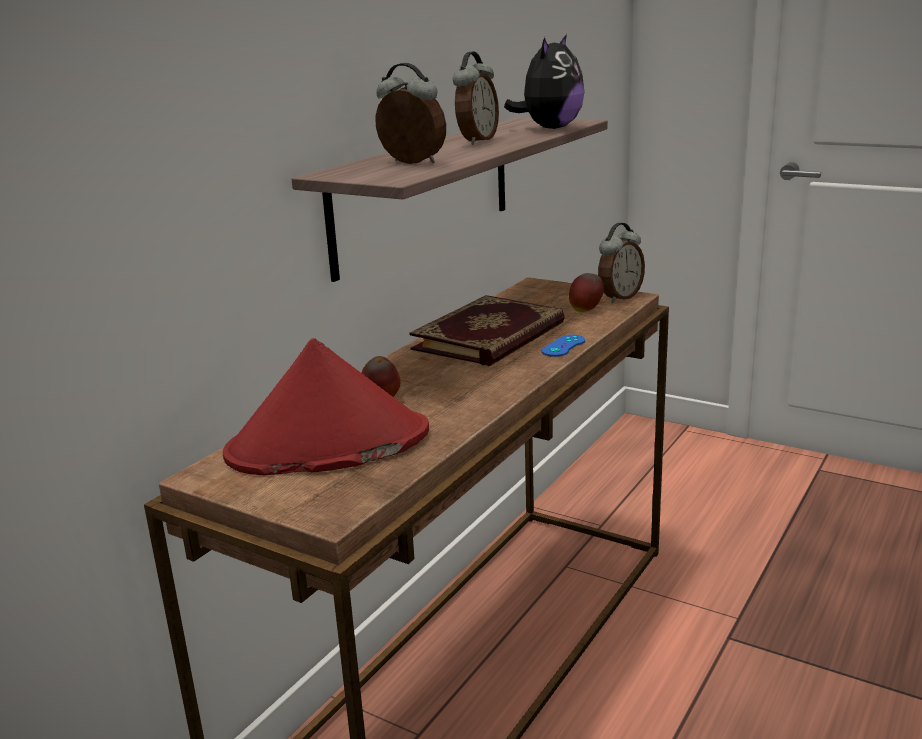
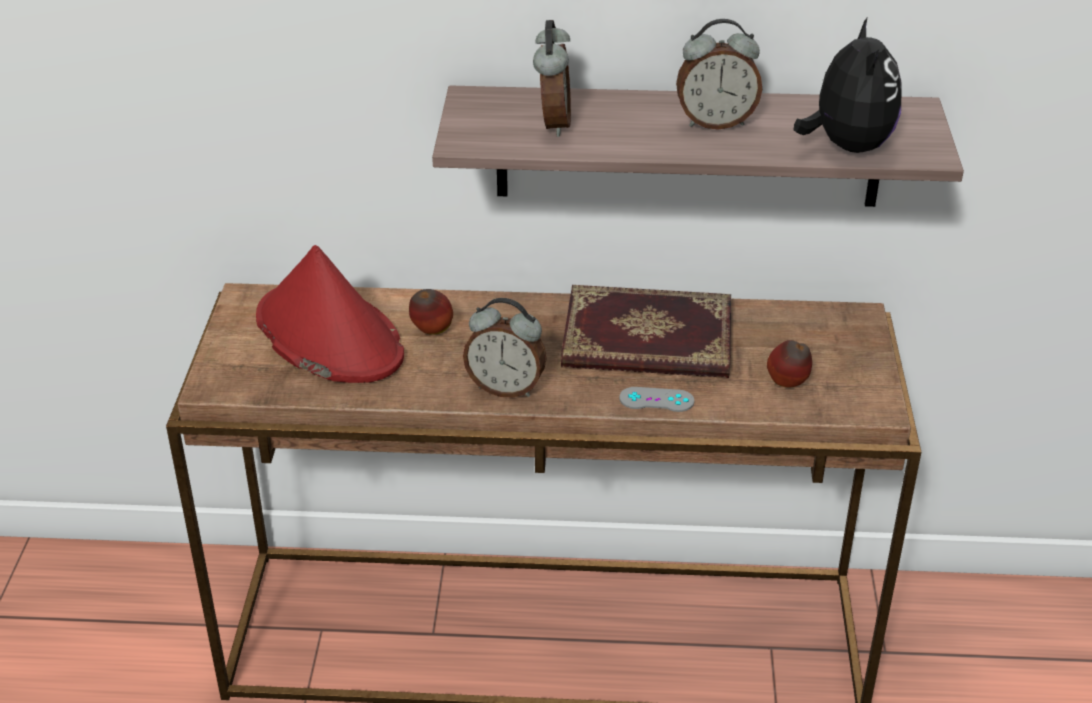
camera: 60 degrees right, 15 degrees up
(550, 128) = (846, 146): plush toy -> plush toy turned 90 degrees counterclockwise
(563, 346) = (656, 400): blue game controller -> grey game controller
(619, 297) = (863, 398): alarm clock -> alarm clock (506, 388)

